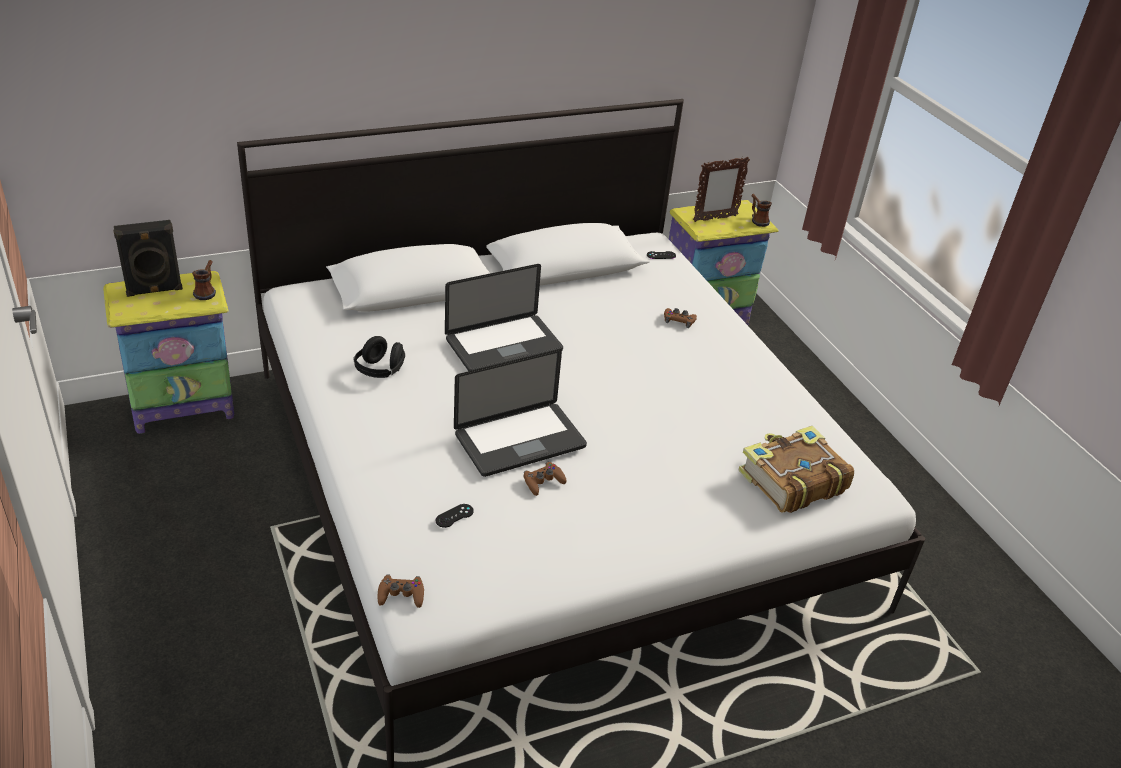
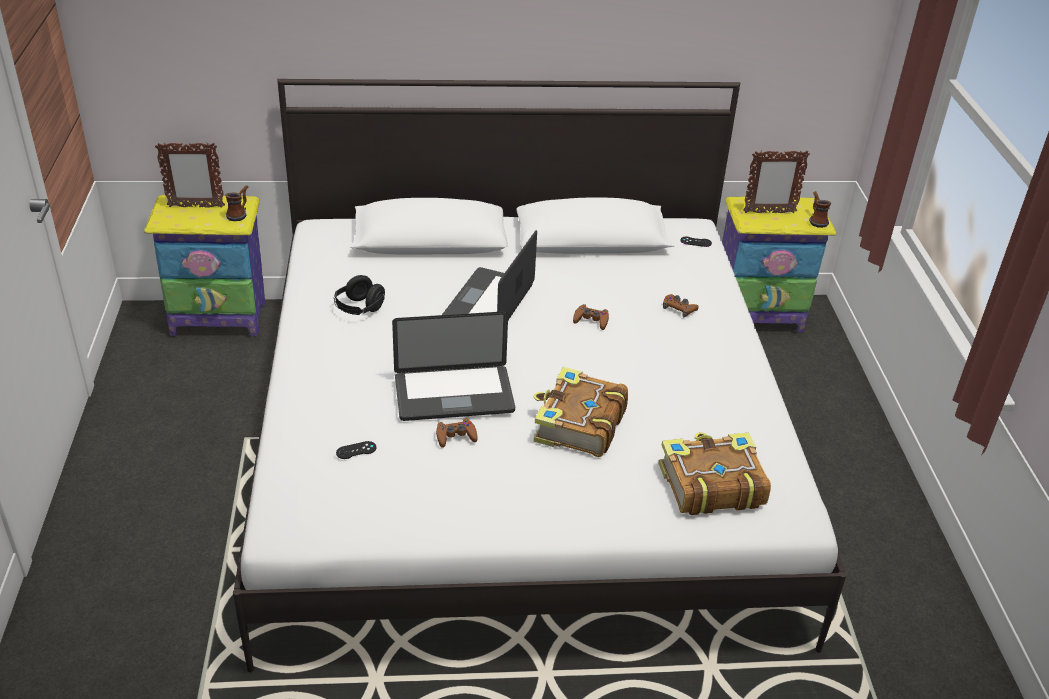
camera: 20 degrees right, 0 degrees up
(154, 290) = (195, 207): black speaker -> picture frame
(401, 595) = (273, 509): brown game controller -> brown game controller (591, 320)
(504, 345) = (488, 304): laptop -> laptop turned 120 degrees clockwise
(648, 448) = (578, 425): none -> book

